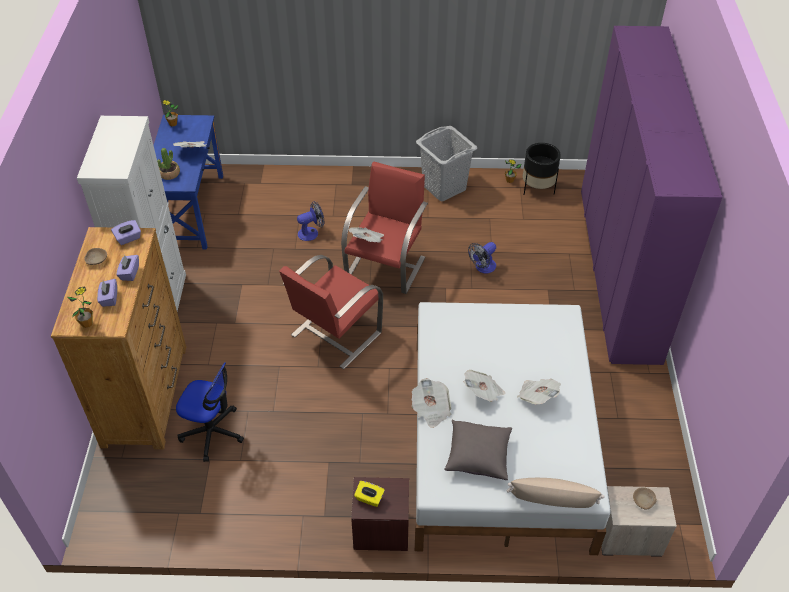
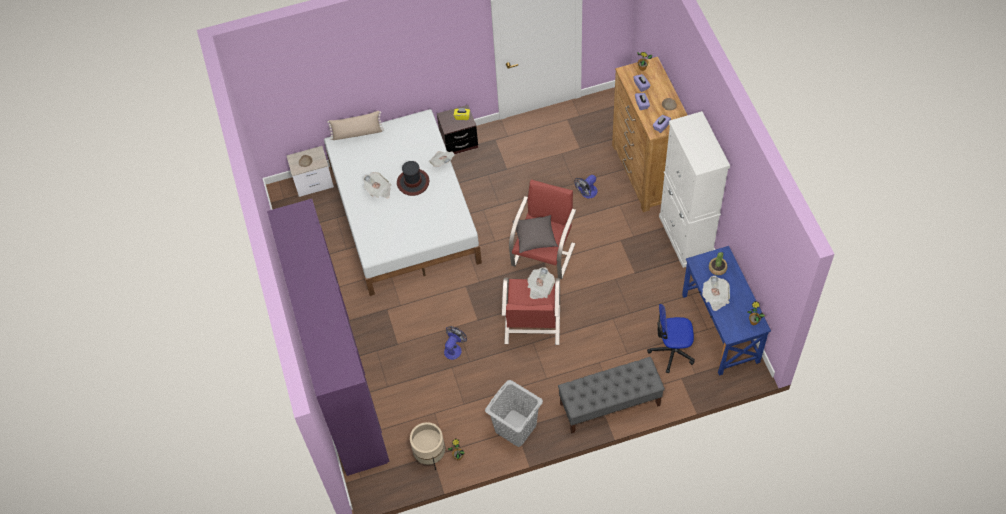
camera: 165 degrees right, 10 degrees up
(212, 432) = (588, 163): office chair -> office chair (672, 351)
(311, 232) = (607, 338): fan -> fan (587, 193)
(343, 181) = (609, 405): none -> grey bench
(478, 455) = (405, 144): grey pillow -> grey pillow (535, 238)
(483, 392) = (413, 182): newspaper -> hat
(537, 188) = (430, 455): black planter -> beige planter

